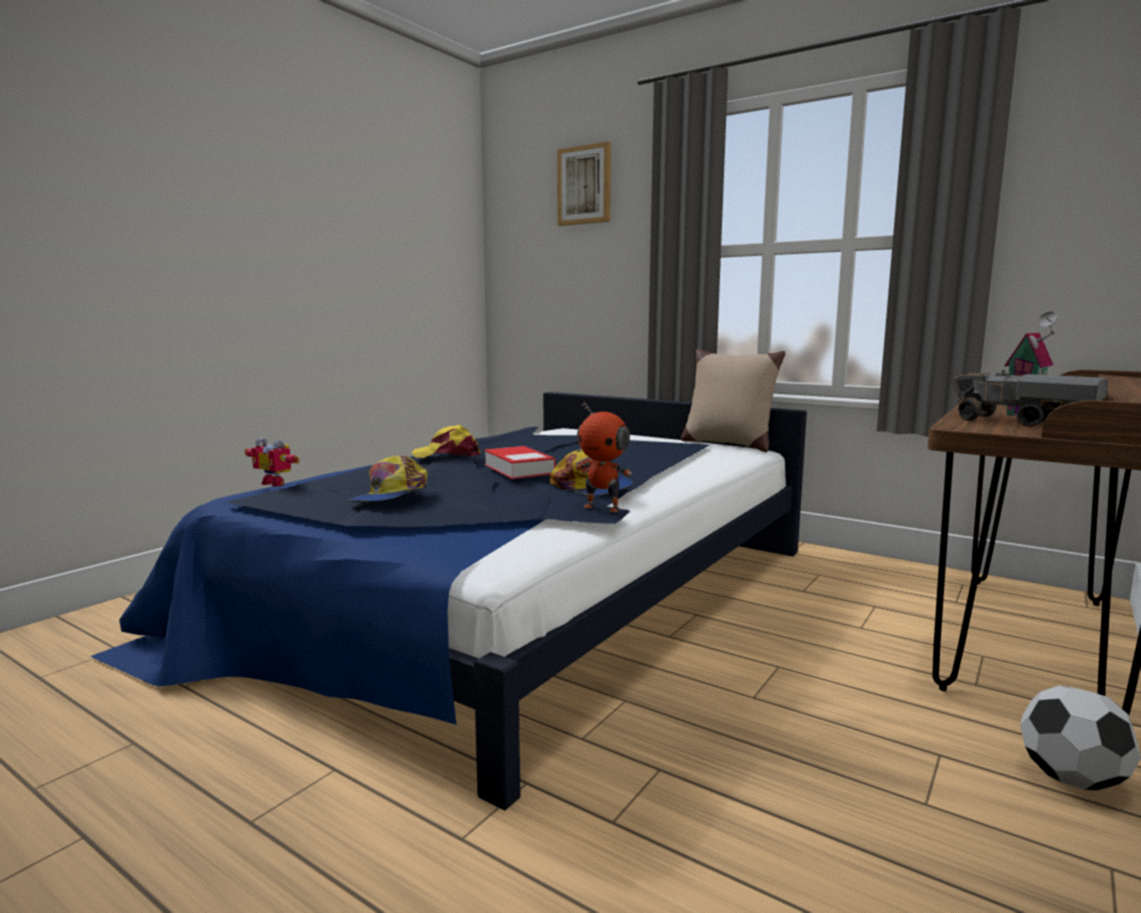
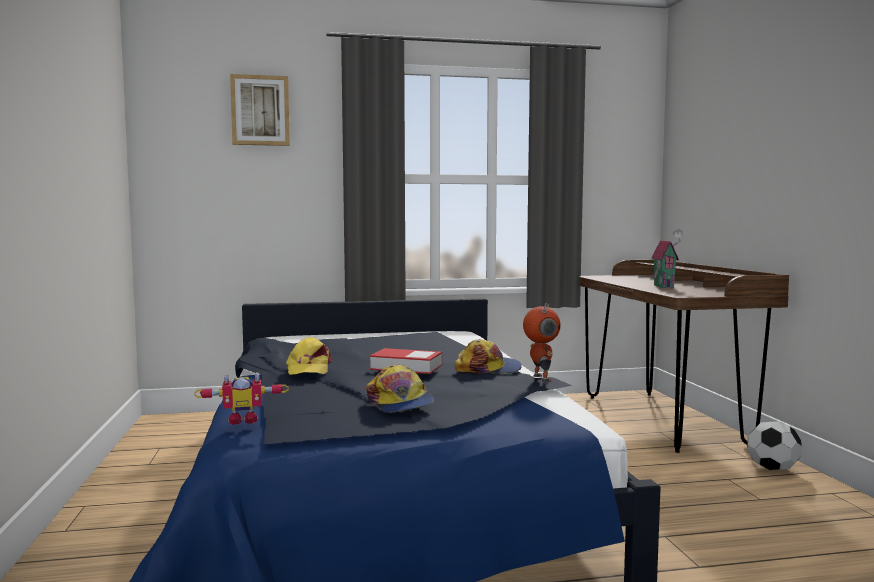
camera: 45 degrees left, 5 degrees down
(448, 455) = (308, 368): yellow cap -> yellow cap turned 60 degrees counterclockwise
(603, 508) = (540, 378): toy robot -> toy robot turned 90 degrees counterclockwise
(727, 444) = (434, 330): beige pillow -> none
(1022, 422) = (687, 290): toy truck -> none

